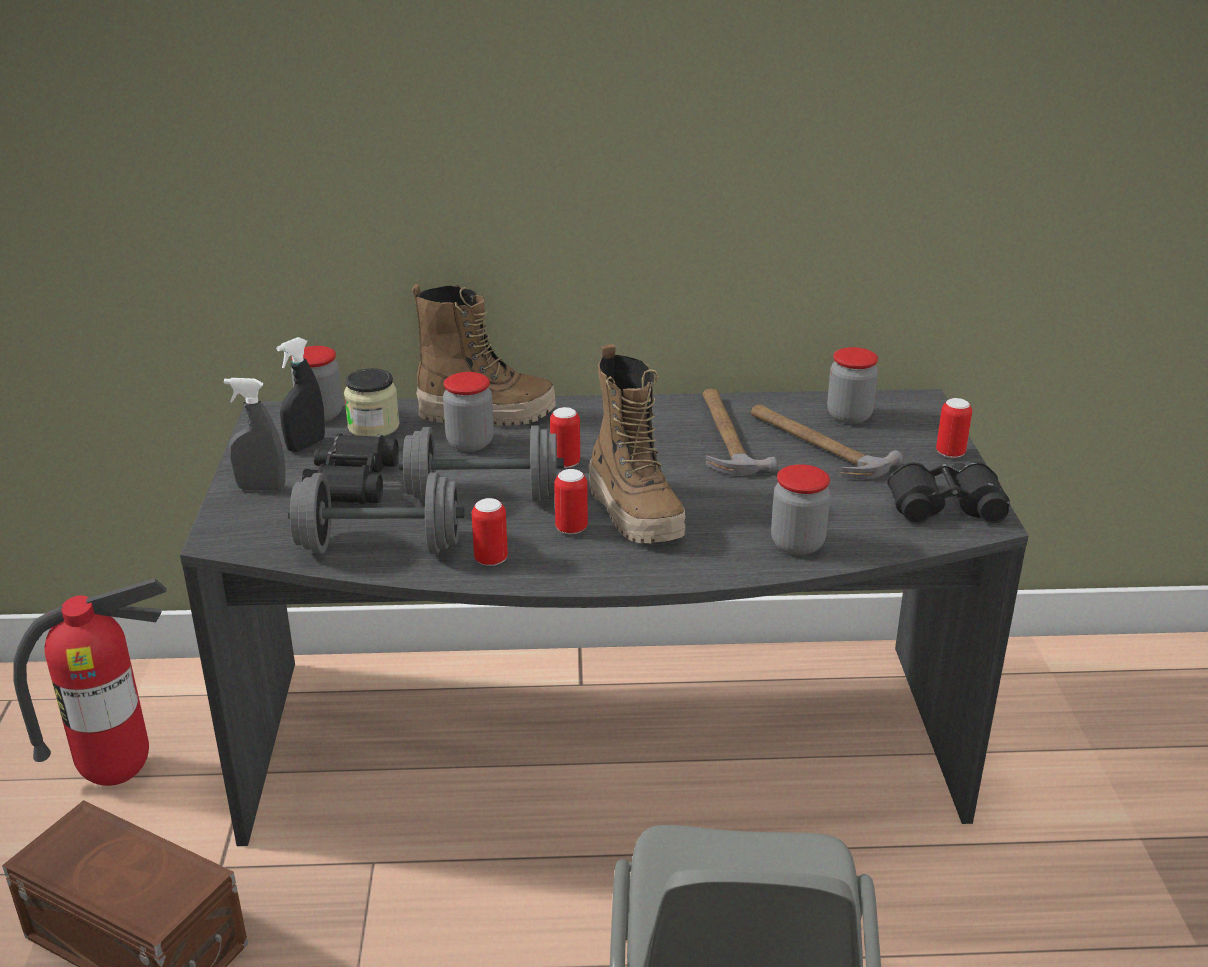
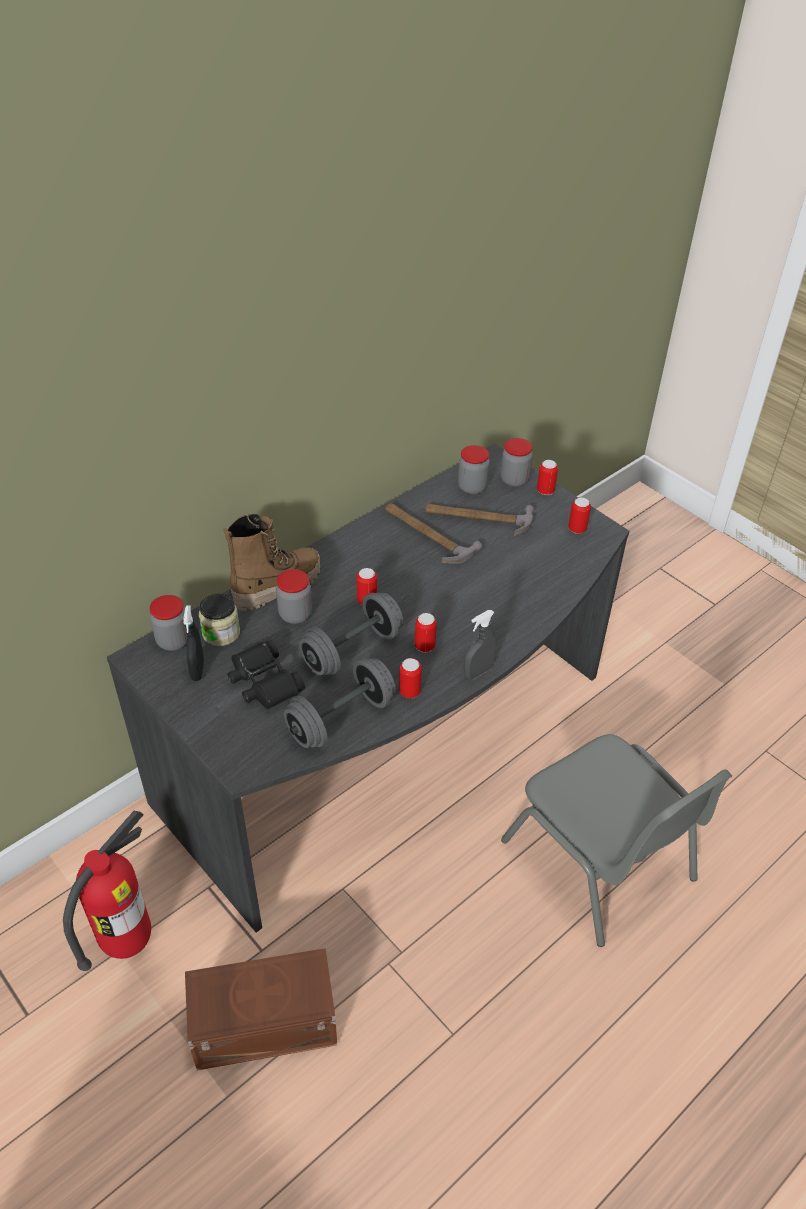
camera: 40 degrees left, 15 degrees up
(261, 488) = (215, 718): grey spray bottle -> grey spray bottle (478, 672)
(635, 513) = (444, 617): boot -> none
(797, 544) = (541, 594): jar -> jar (514, 480)
(944, 504) = (577, 529): black binoculars -> can

